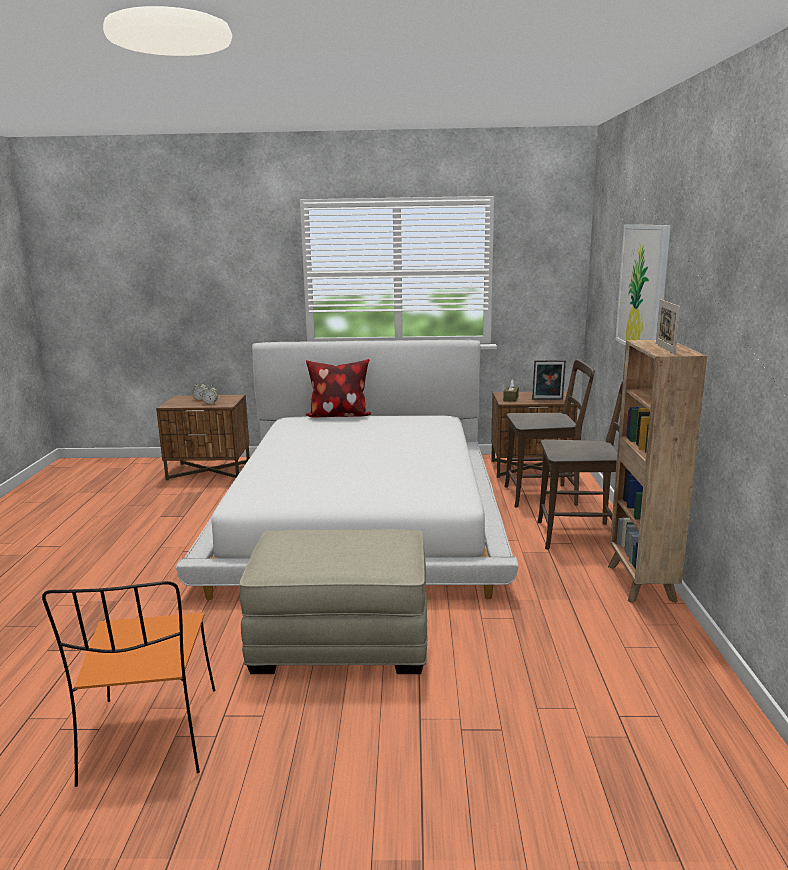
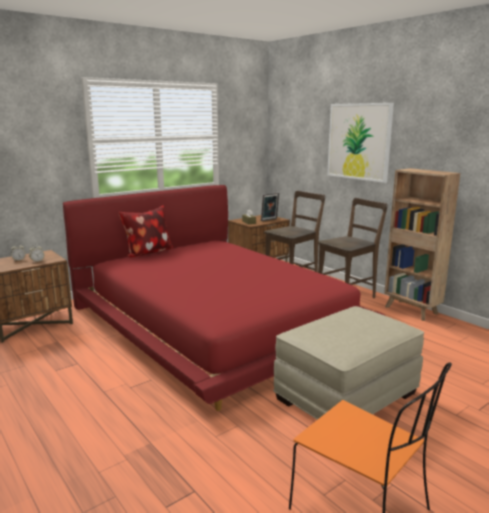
camera: 40 degrees left, 0 degrees up
(361, 516) = (214, 321): white bed -> red bed
(665, 348) = (431, 171): picture frame -> none

